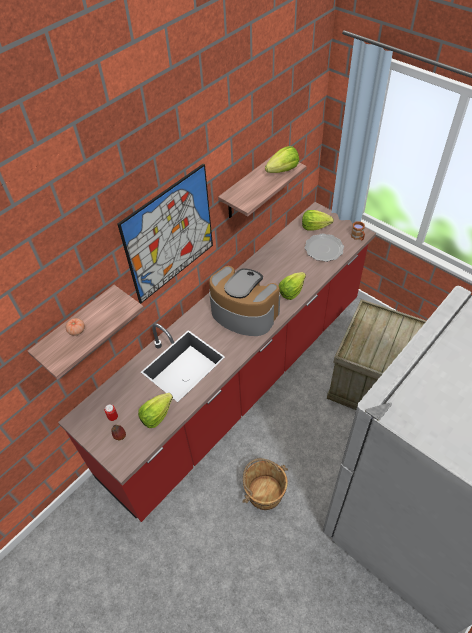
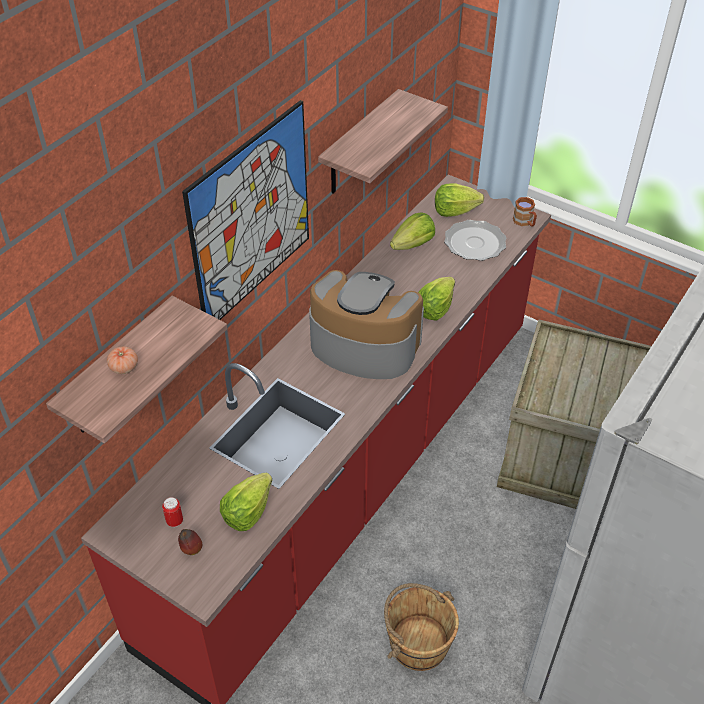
camera: 10 degrees left, 5 degrees down
(283, 170) = (413, 114): lettuce -> lettuce (413, 245)

